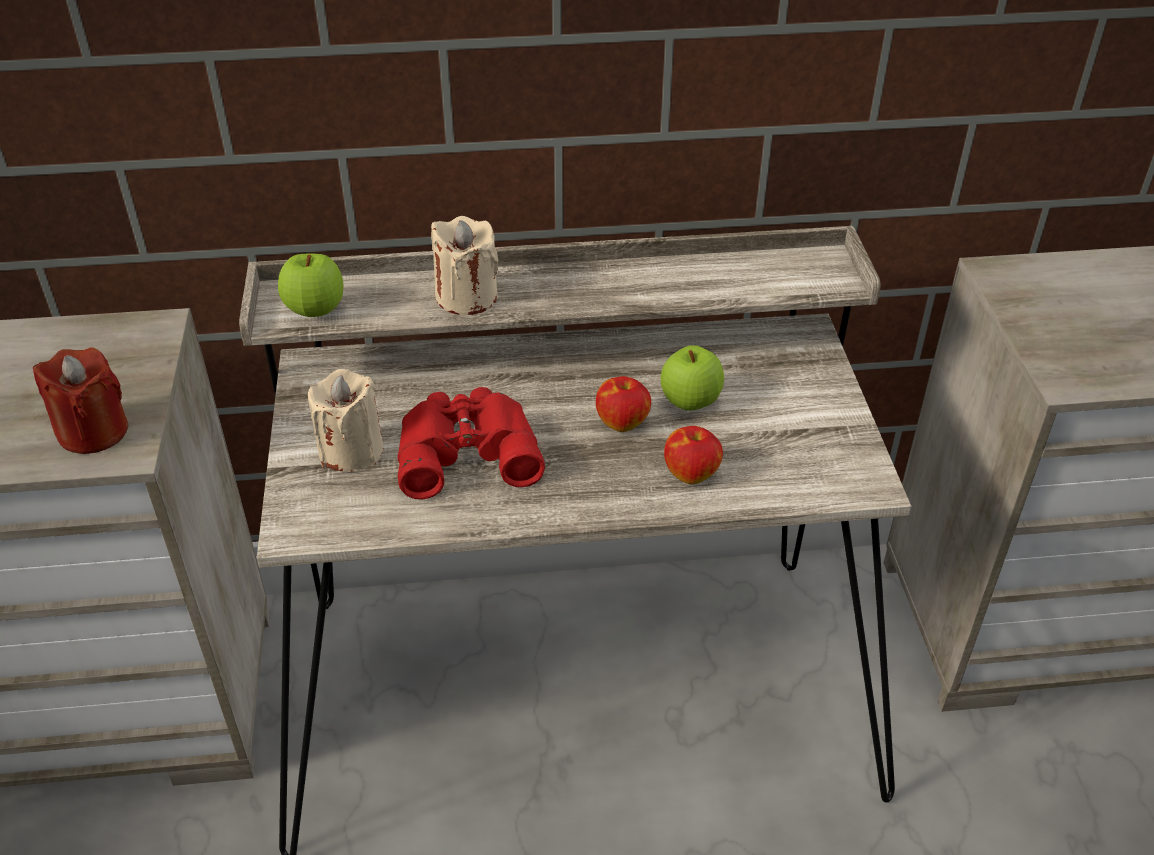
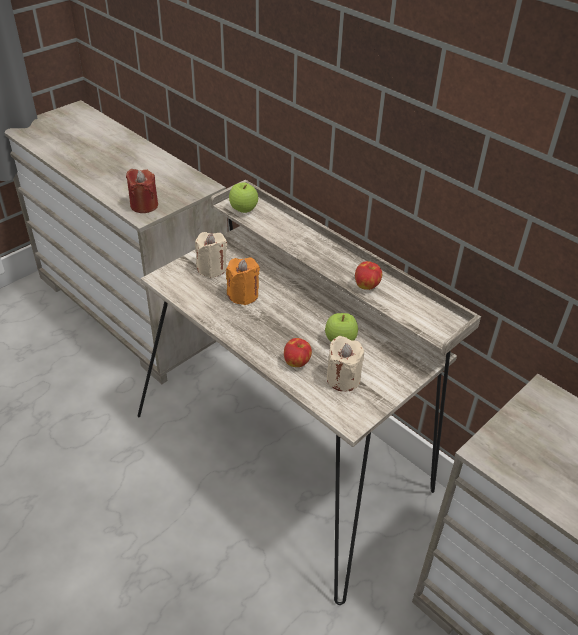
camera: 50 degrees right, 0 degrees up
(466, 297) = (295, 238): beige candle -> beige candle (343, 379)
(466, 449) = (243, 295): red binoculars -> orange candle
(622, 422) = (305, 328): apple -> apple (367, 286)

